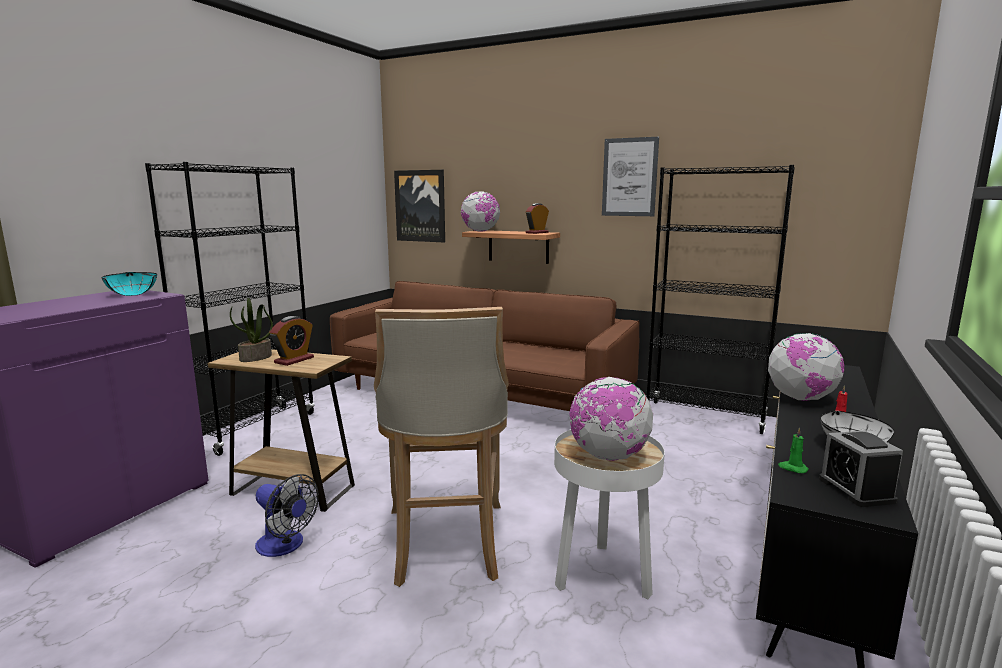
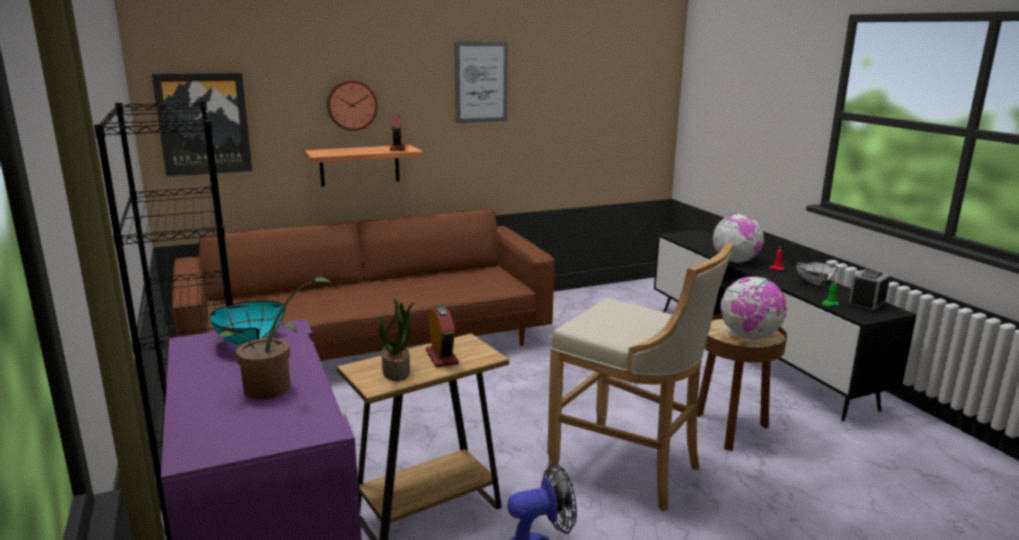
camera: 50 degrees left, 5 degrees up
(59, 308) = (274, 388): none -> potted plant
(480, 231) = (326, 153): globe -> none
(515, 195) = (351, 105): none -> wall clock
(601, 575) = (729, 429): white side table -> brown side table
(705, 417) = (573, 299): black bookcase -> none
(856, 490) = (866, 304): alarm clock -> alarm clock turned 105 degrees clockwise

